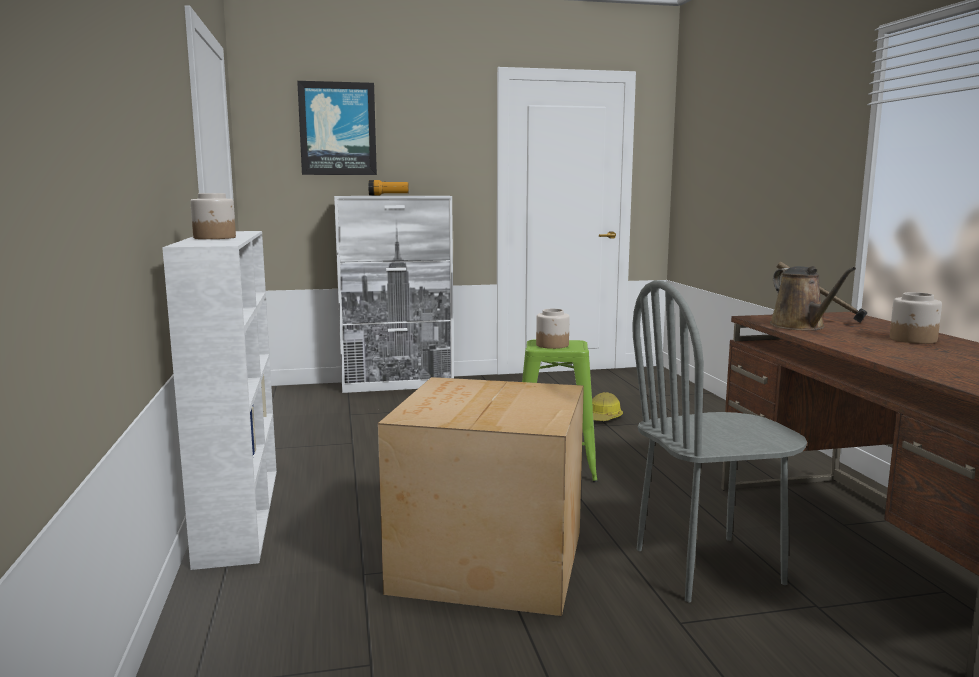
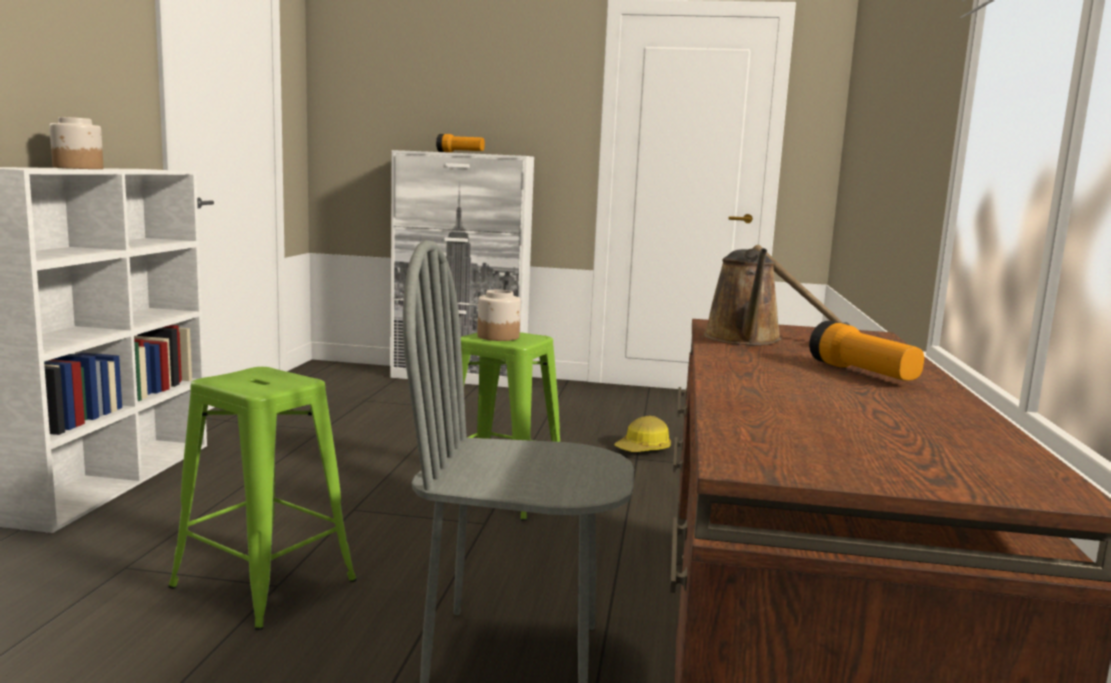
camera: 20 degrees right, 0 degrees up
(337, 129) = (415, 74): picture -> none
(486, 561) = (265, 584): cardboard box -> green stool
(913, 339) = (862, 373): jar -> flashlight

